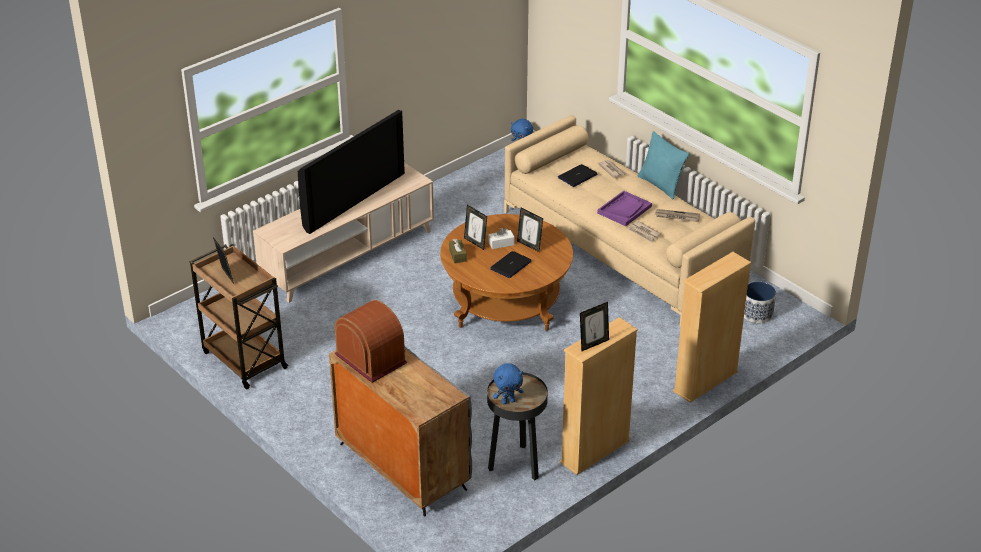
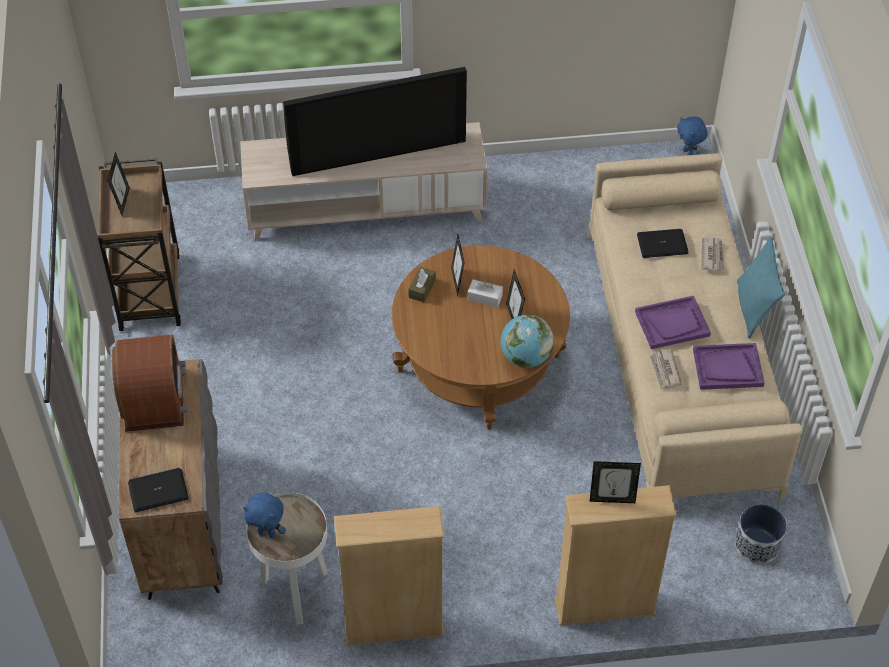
camera: 35 degrees right, 15 degrees up
(511, 265) = (467, 335): laptop -> laptop (158, 490)
(516, 465) = (295, 592): black side table -> white side table
(557, 261) = (525, 357): none -> globe
(593, 344) = (372, 528): picture frame -> picture frame (612, 499)
(677, 217) = (727, 368): newspaper -> purple tray

